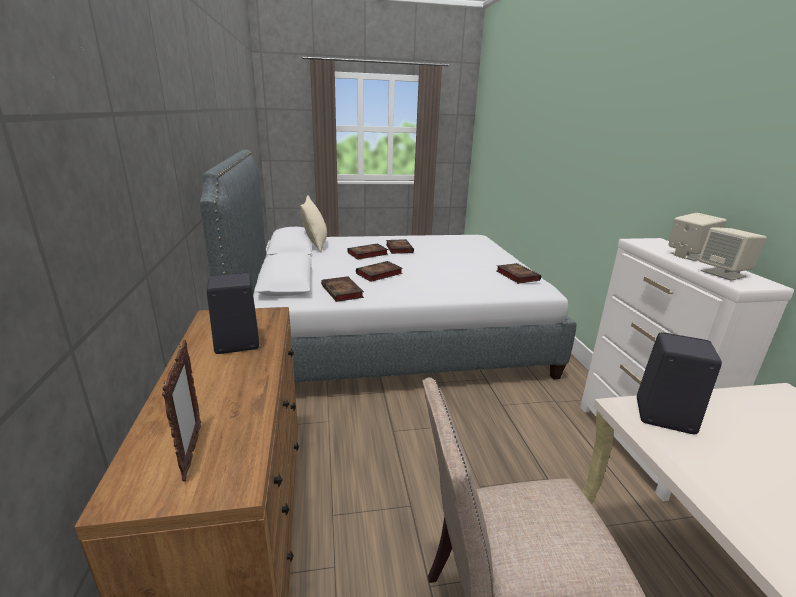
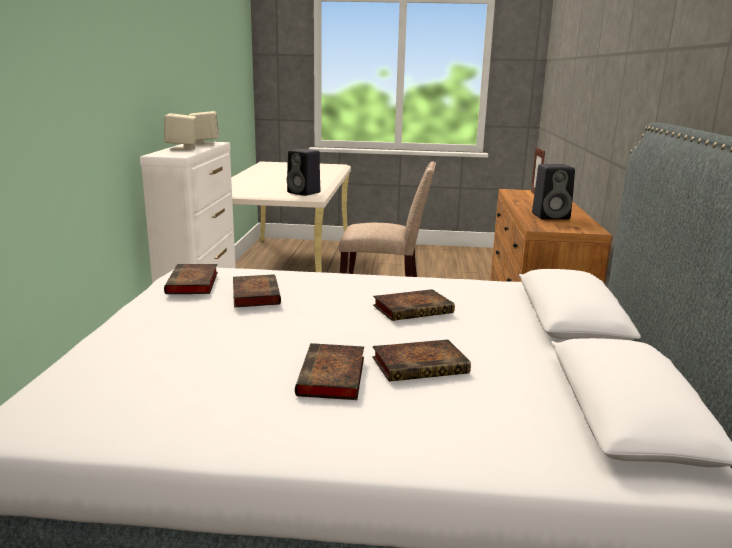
camera: 165 degrees left, 5 degrees down
(315, 245) = (565, 417): beige pillow -> none
(343, 292) = (474, 289): book -> book (255, 294)

